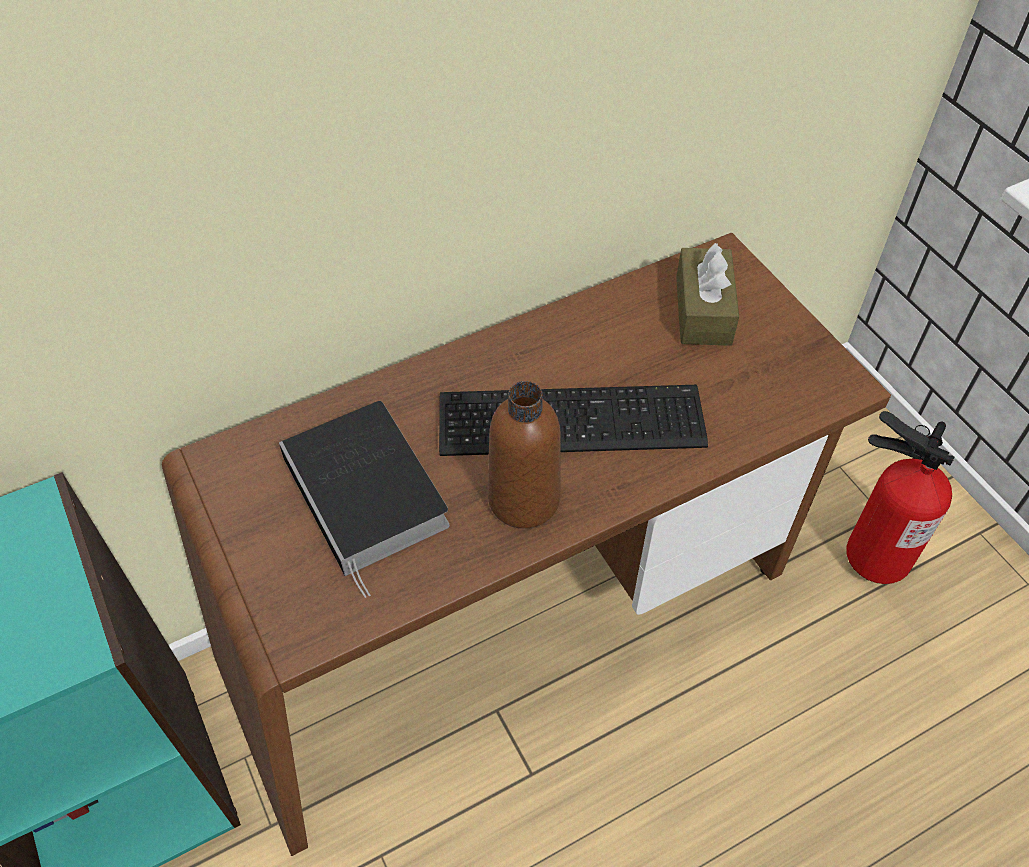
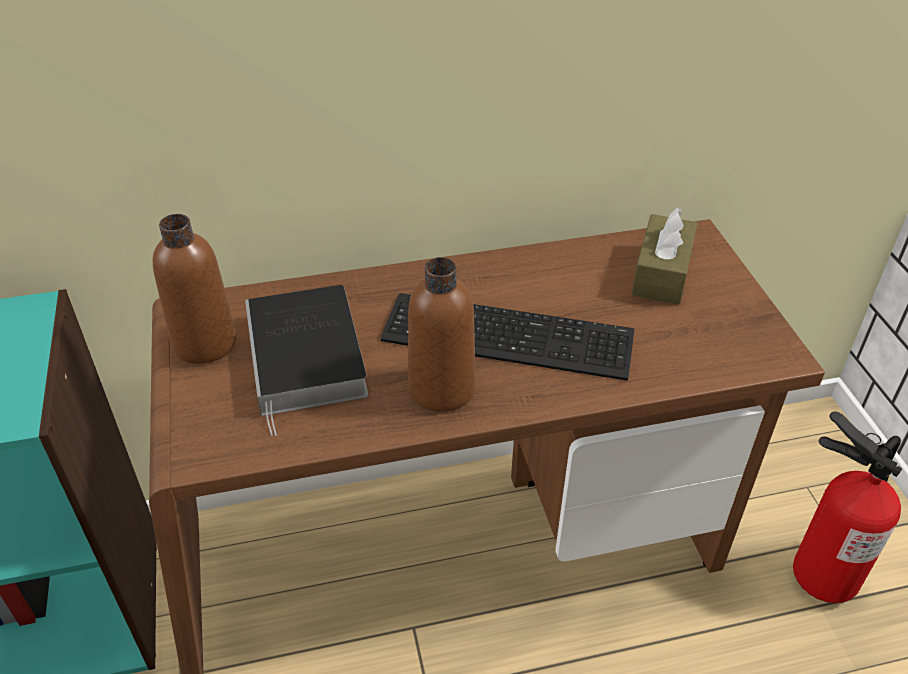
camera: 15 degrees right, 10 degrees down
(246, 501) = (205, 343): none -> brown bottle

